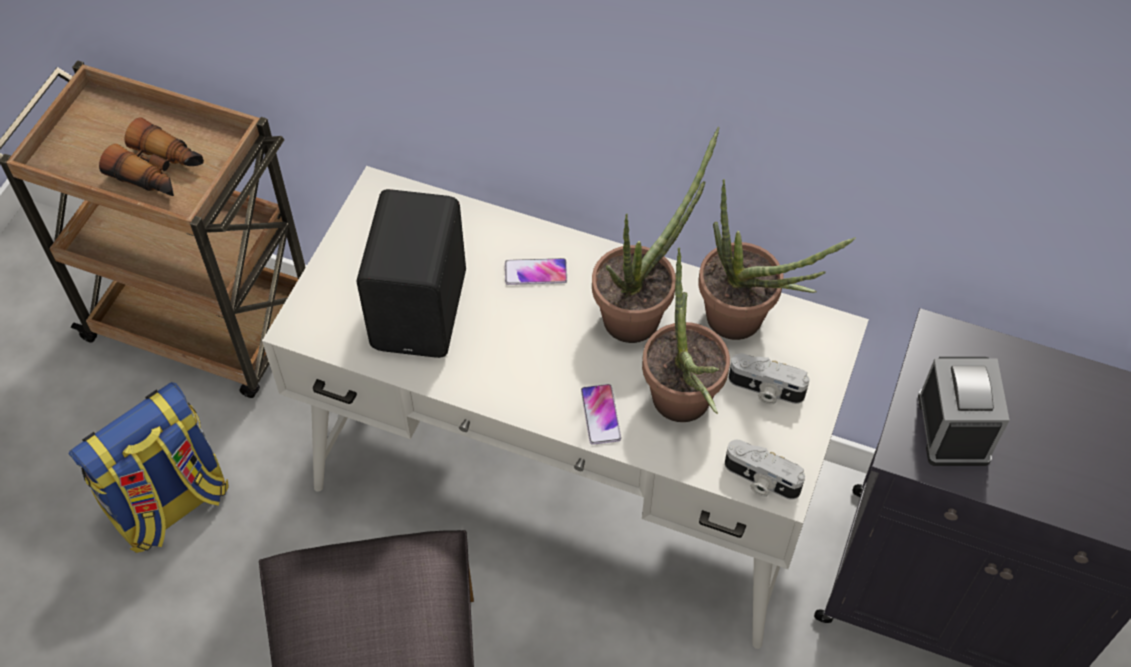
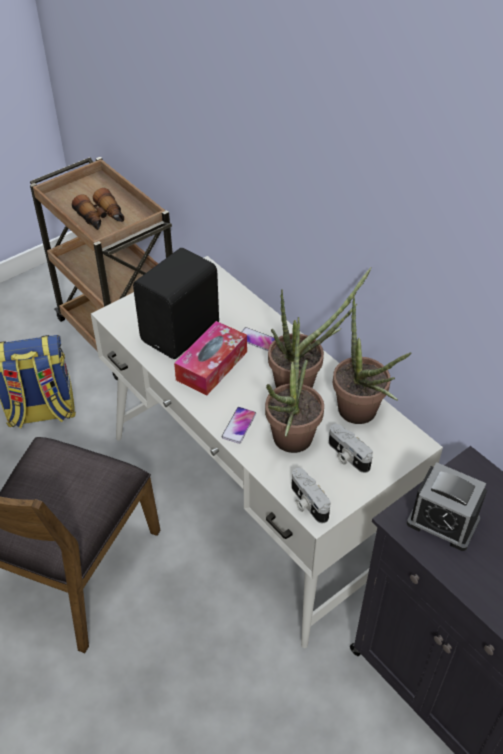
camera: 30 degrees right, 10 degrees down
(501, 342) = (212, 366): none -> tissue box
(953, 428) = (443, 521): alarm clock -> alarm clock turned 90 degrees clockwise

